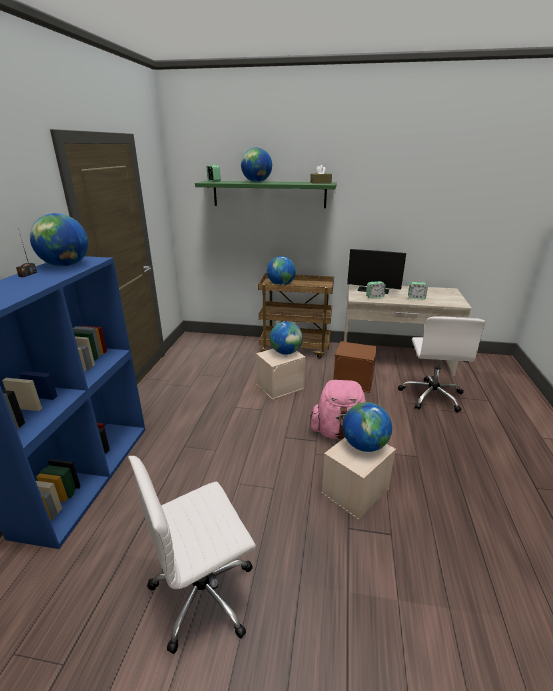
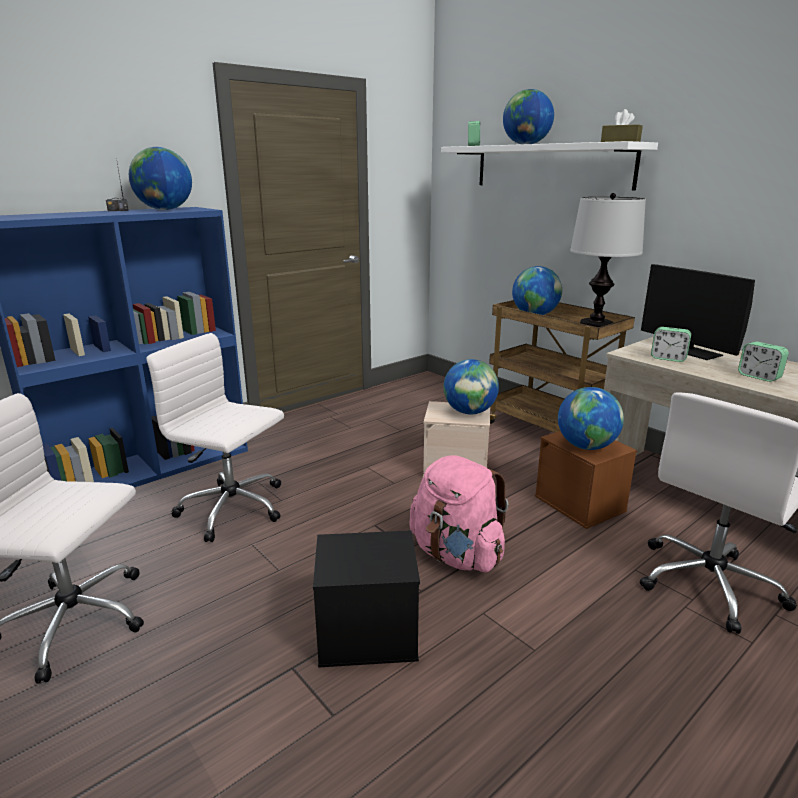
camera: 40 degrees right, 5 degrees down
(195, 470) = (234, 509): none -> white office chair
(269, 194) = (551, 166): green shelf -> white shelf
(318, 284) = (596, 325): none -> table lamp
(355, 492) = (366, 634): beige storage box -> black storage box
(364, 445) = (382, 553): globe -> globe (586, 446)

